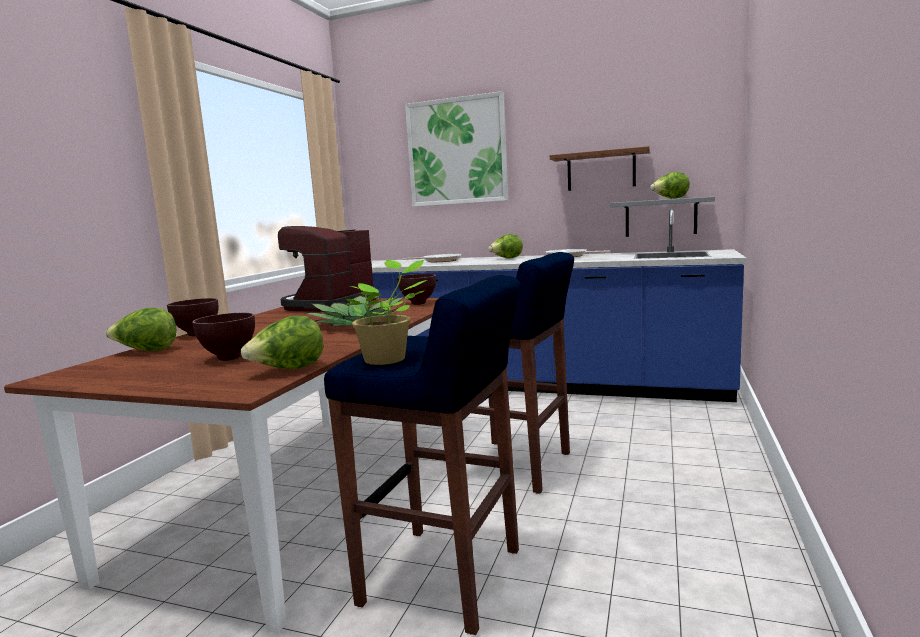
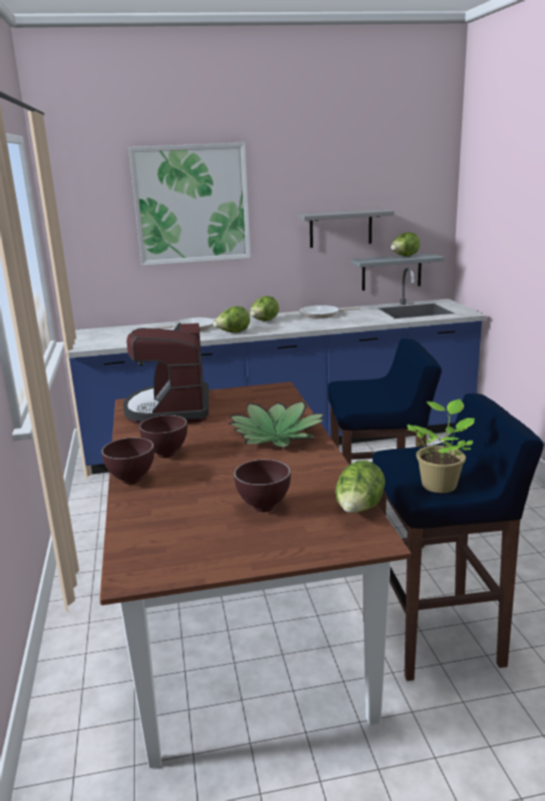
camera: 30 degrees left, 10 degrees up
(146, 351) = (139, 516): lettuce -> lettuce (233, 333)
(417, 304) = (269, 397): brown bowl -> brown bowl (165, 455)
(601, 170) = (340, 228): brown shelf -> grey shelf

